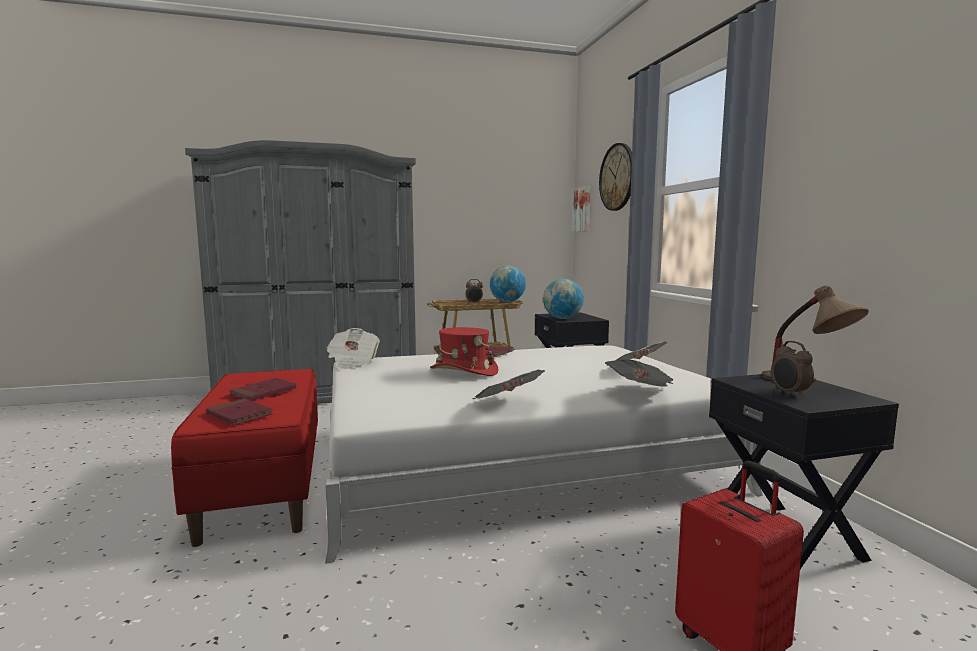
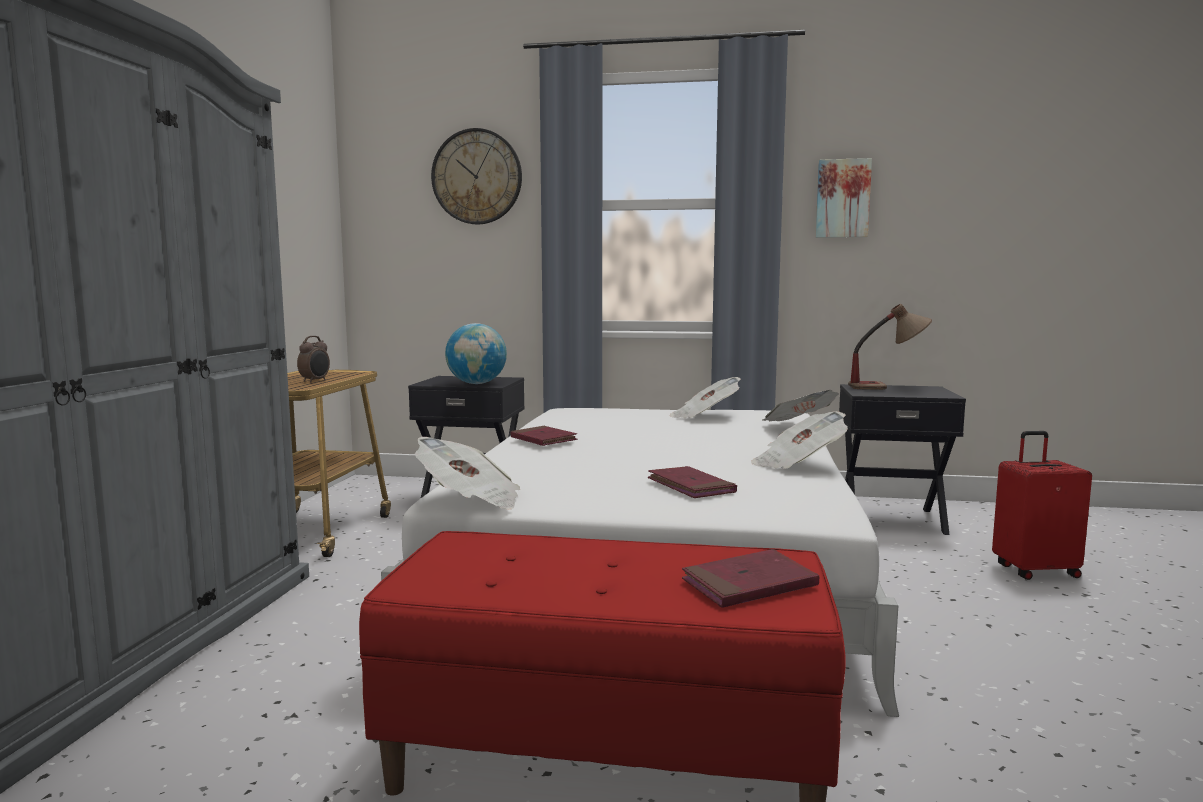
camera: 65 degrees left, 0 degrees up
(263, 392) = (603, 567): red book -> red book (691, 486)
(464, 371) = (634, 458): red hat -> none
(507, 301) = (349, 372): globe -> none
(583, 209) = (376, 217): picture -> picture (842, 198)
(789, 393) = (913, 393): alarm clock -> none

